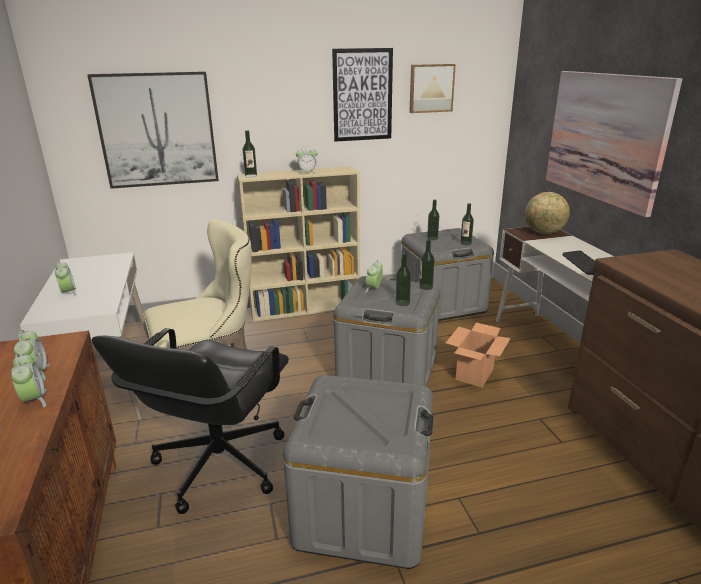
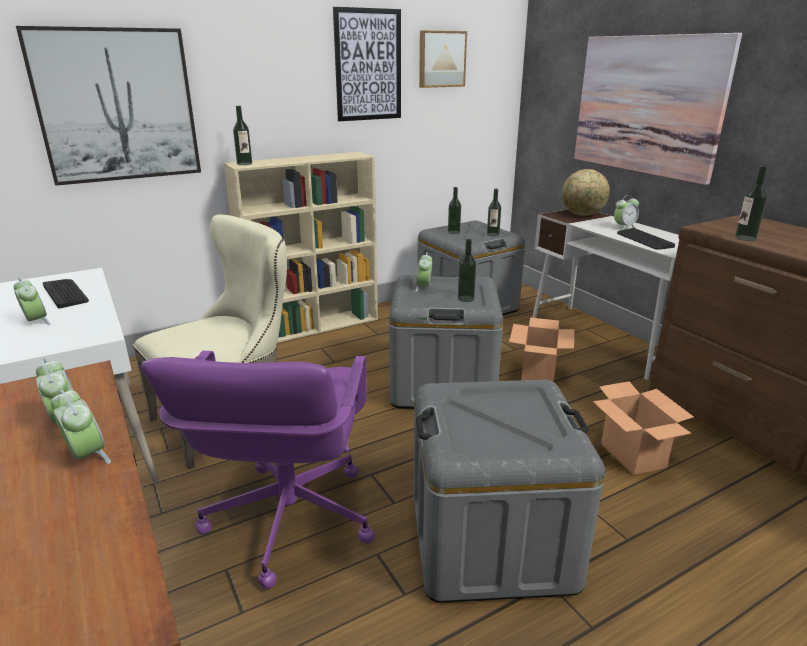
camera: 15 degrees left, 0 degrees up
(98, 272) = (65, 293): none -> keyboard
(218, 464) = (288, 519): black office chair -> purple office chair
(307, 173) = (313, 159): alarm clock -> alarm clock (624, 227)
(426, 287) = (481, 280): bottle -> bottle (745, 238)
(524, 460) = (633, 455): none -> cardboard box

